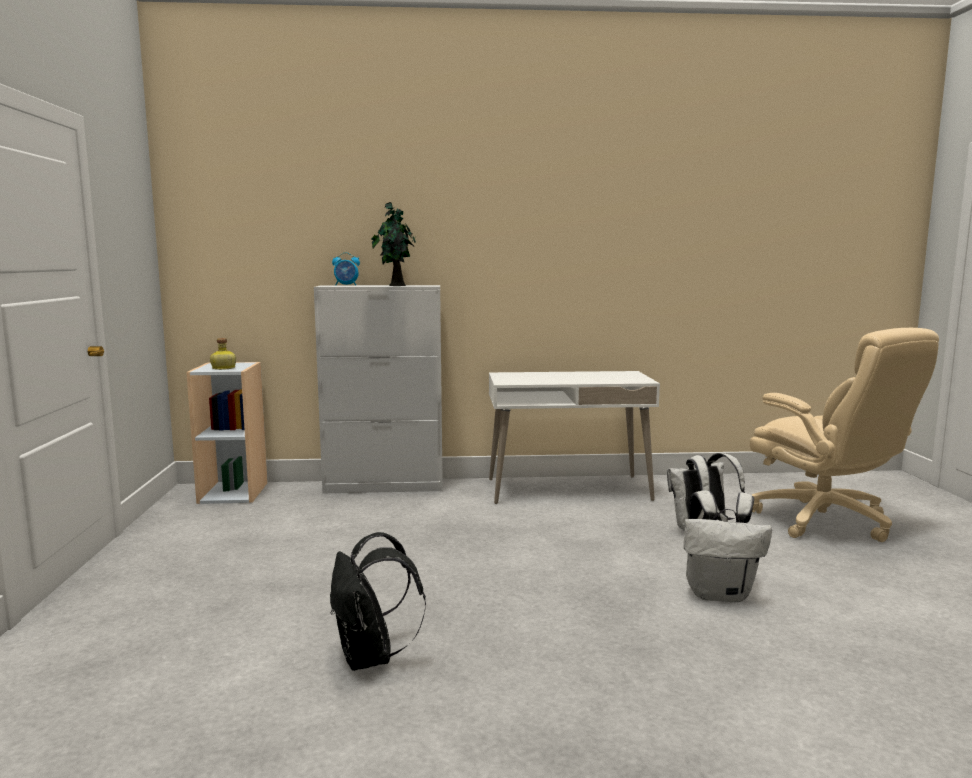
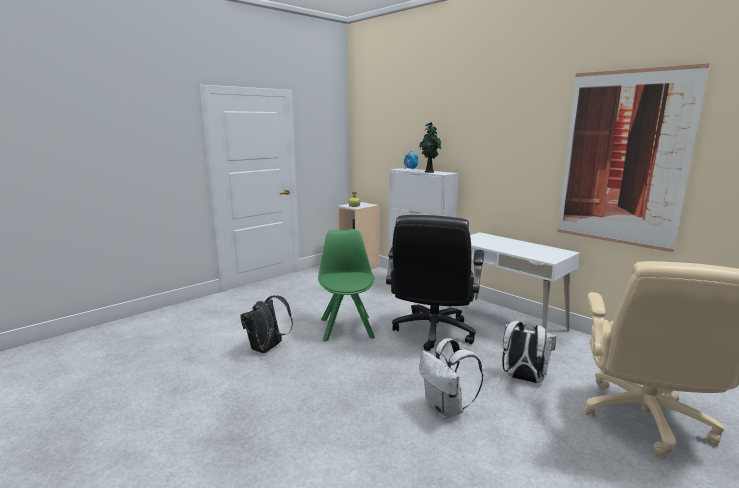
camera: 50 degrees right, 5 degrees up
(419, 572) = (347, 328): none -> green chair
(532, 532) = (431, 333): none -> black office chair
(673, 249) = (623, 159): none -> picture

